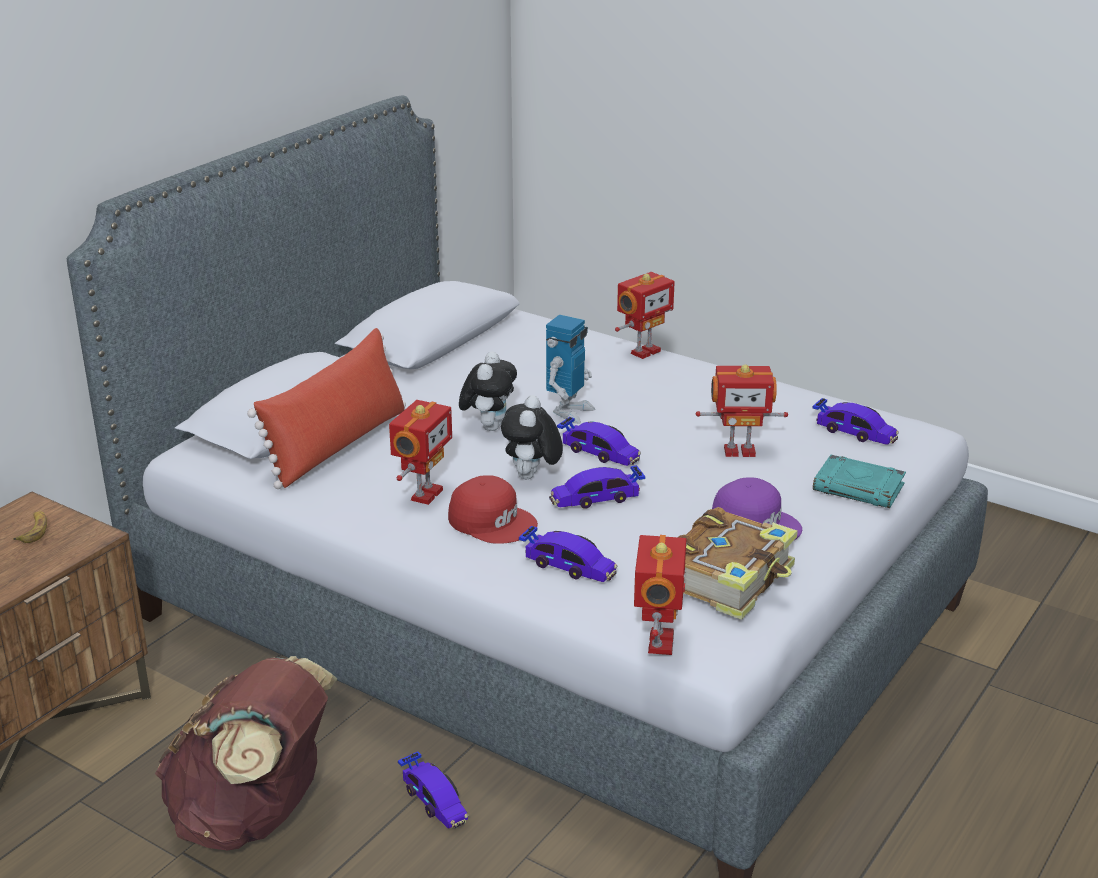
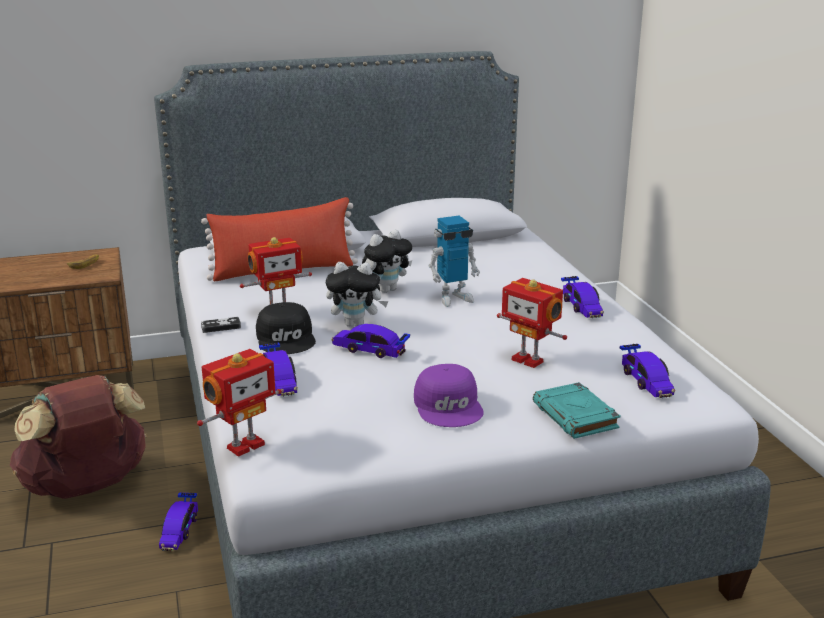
camera: 40 degrees right, 5 degrees down
(398, 537) = (221, 327): none -> game controller
(492, 520) = (287, 338): red cap -> black cap
(531, 477) = (356, 324): plush toy -> plush toy turned 135 degrees counterclockwise
(599, 452) = (425, 326): toy car -> toy car (581, 306)
(644, 351) = (575, 281): toy robot -> none
(729, 578) = (360, 429): book -> none

